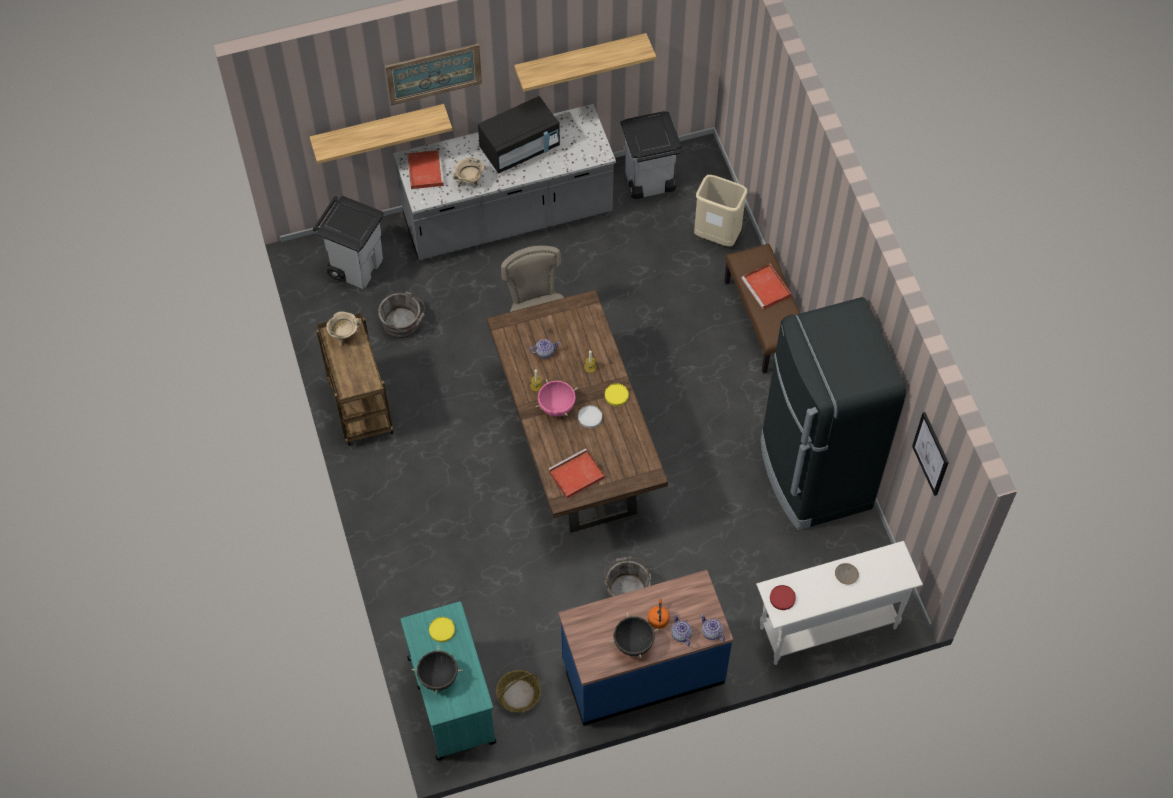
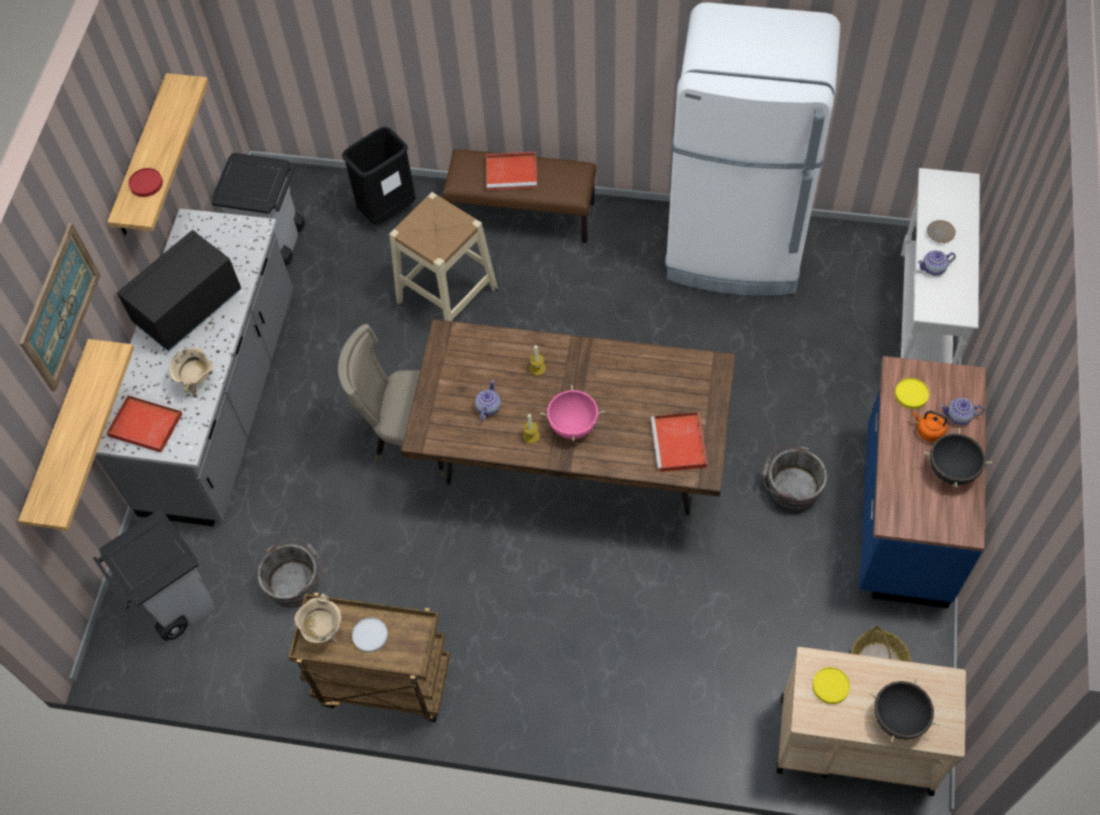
camera: 60 degrees left, 0 degrees up
(451, 699) = (854, 743): turquoise cart -> beige cart
(520, 148) = (188, 308): black microwave -> black microwave turned 135 degrees counterclockwise
(589, 417) = (606, 397): white plate -> white plate (370, 636)
(616, 395) = (592, 357): yellow plate -> yellow plate (911, 394)
(666, 306) = (447, 295): none -> beige stool
(711, 632) = (968, 385): teapot -> teapot (934, 268)
(717, 236) = (388, 210): beige trash can -> black trash can
(782, 598) = (944, 303): red plate -> red plate (146, 184)
(814, 475) = (735, 251): black fridge -> white fridge
(931, 453) = (914, 42): picture -> none

